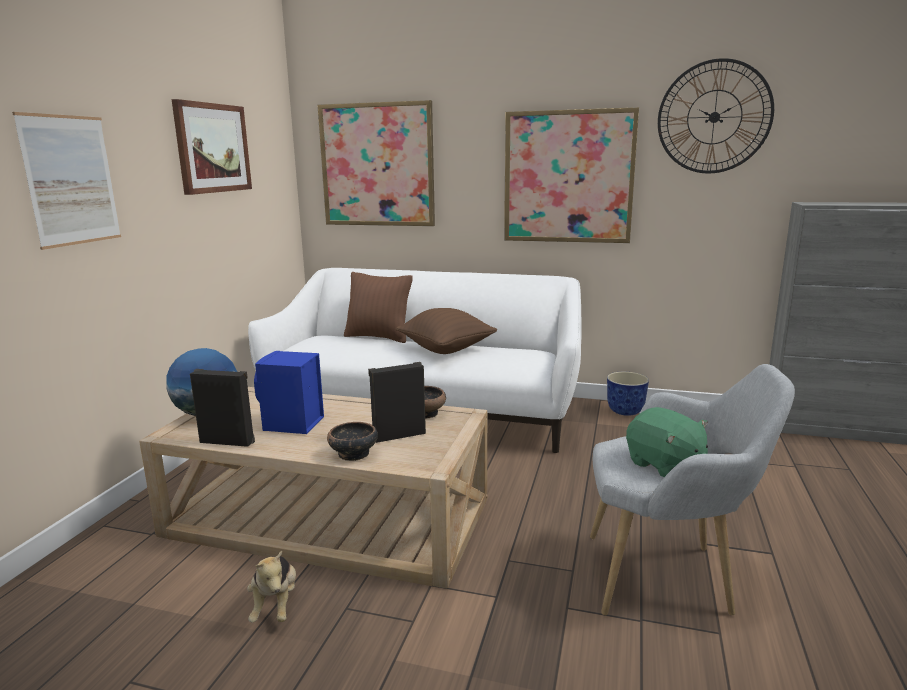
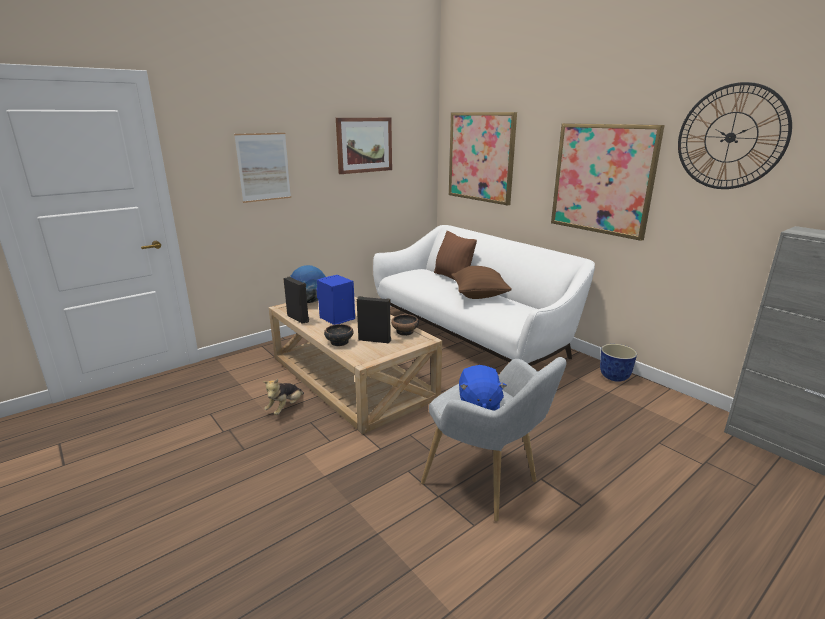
camera: 35 degrees right, 5 degrees up
(664, 465) = (479, 405): green plush toy -> blue plush toy

